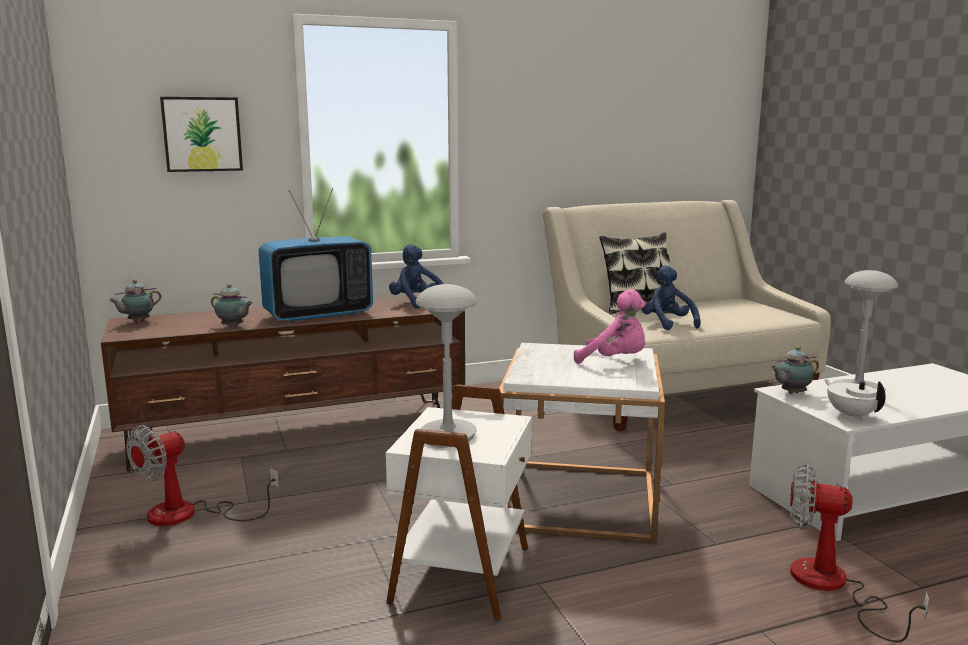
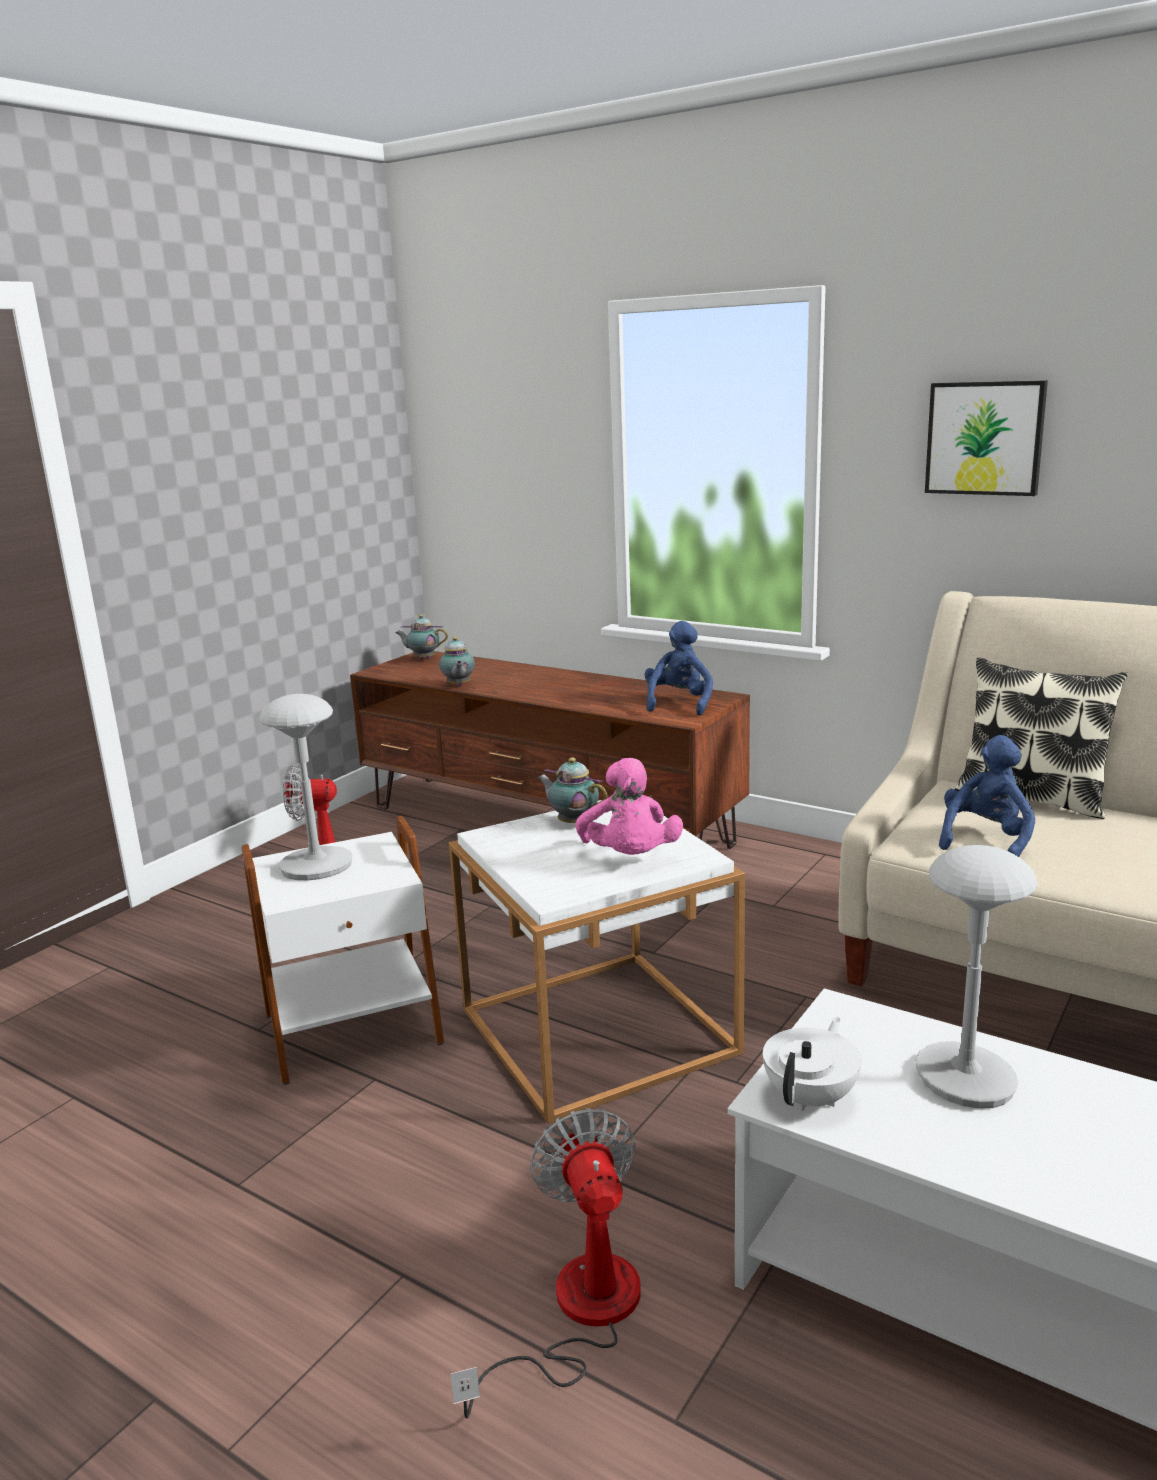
camera: 55 degrees right, 5 degrees up
(202, 134) = (519, 455): picture -> picture (985, 438)
(318, 315) = (553, 692): television -> none
(791, 393) = (845, 1022): teapot -> teapot (573, 823)

